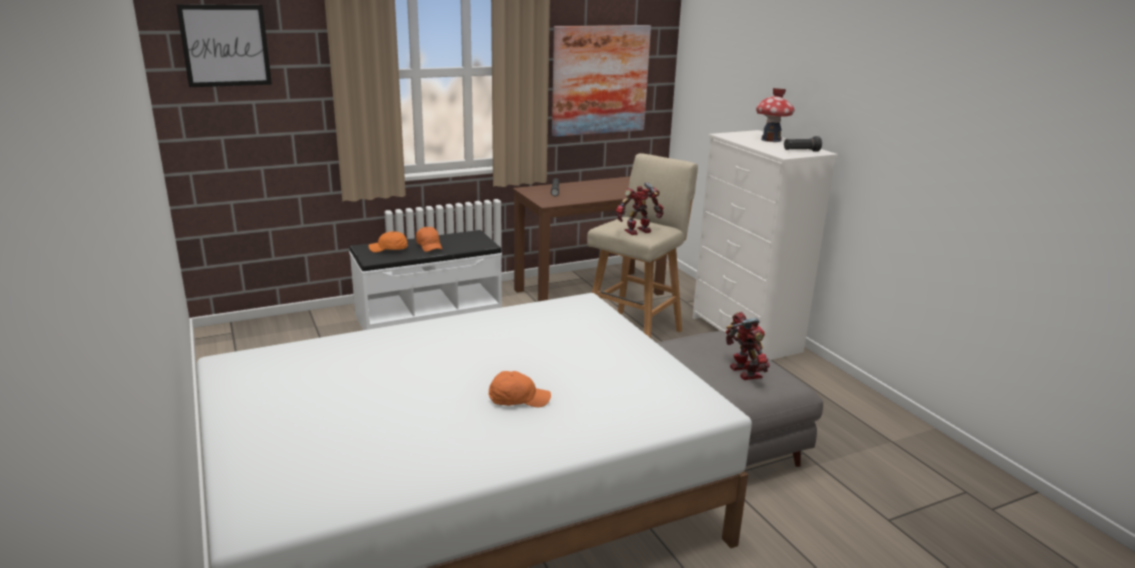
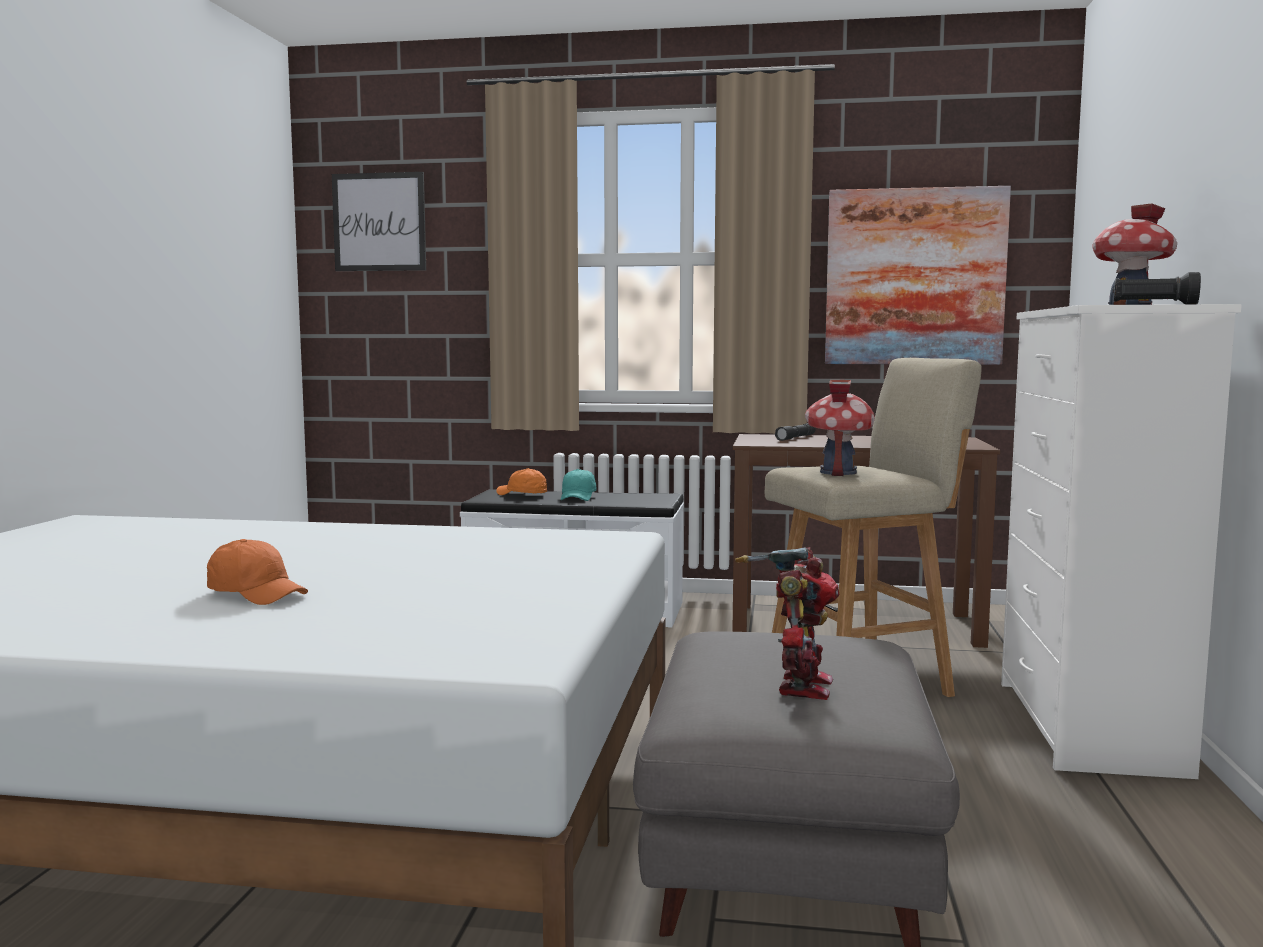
camera: 35 degrees right, 15 degrees down
(429, 246) = (578, 497): orange cap -> turquoise cap
(638, 232) = (838, 472): toy robot -> toy house

